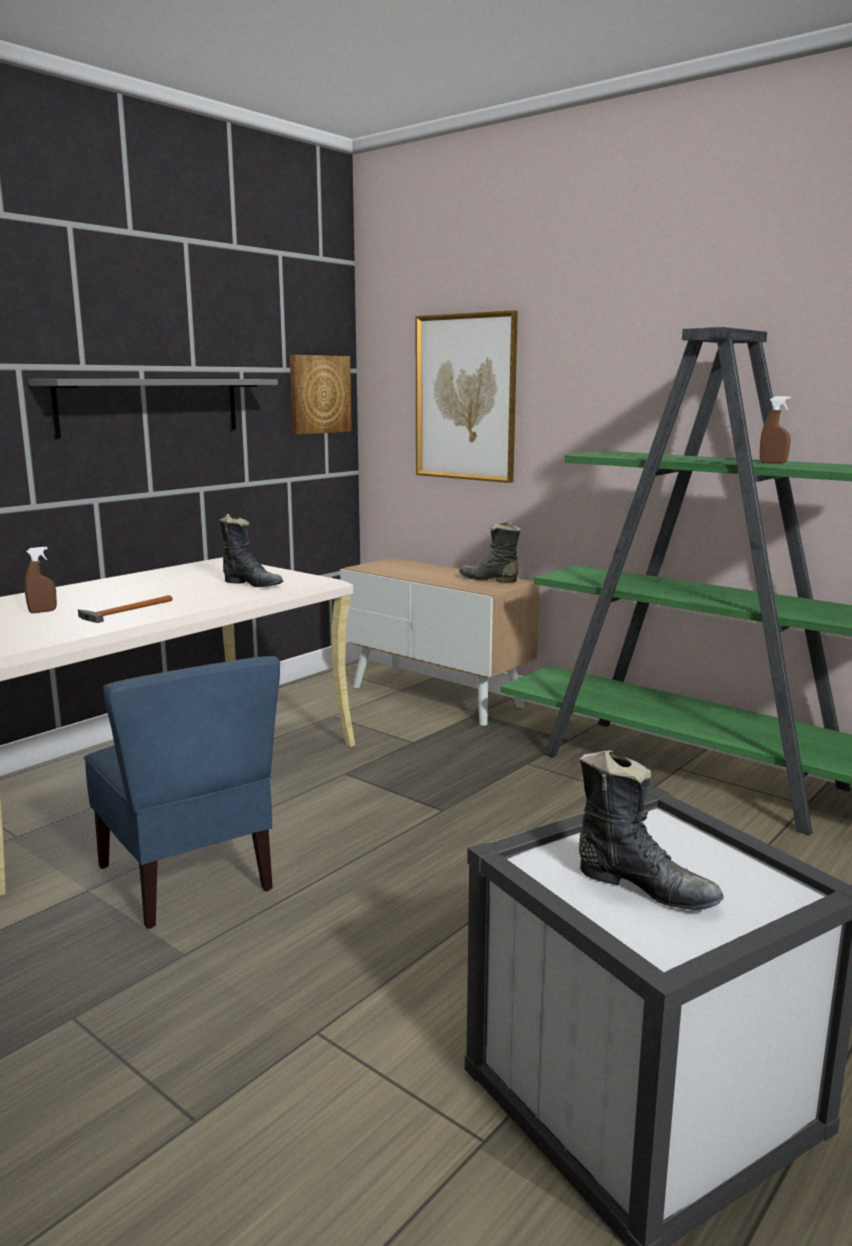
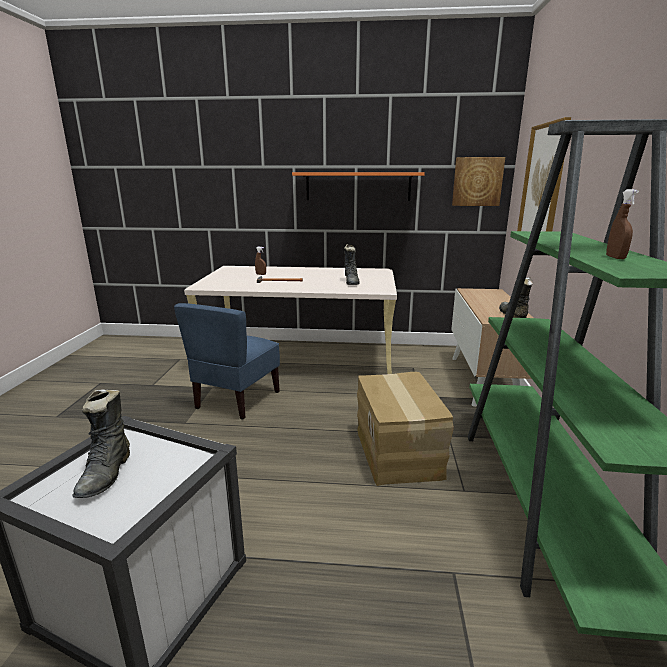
camera: 55 degrees right, 5 degrees up
(150, 406) = (358, 186): grey shelf -> orange shelf
(525, 803) = (399, 452): none -> cardboard box

